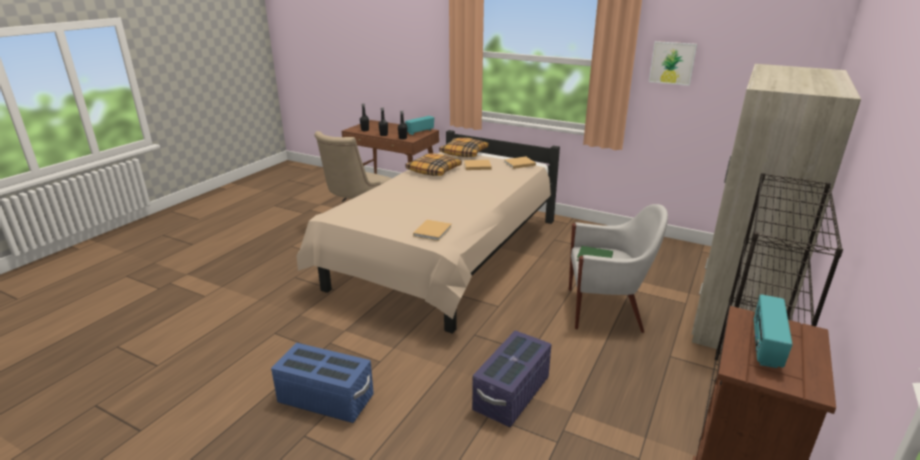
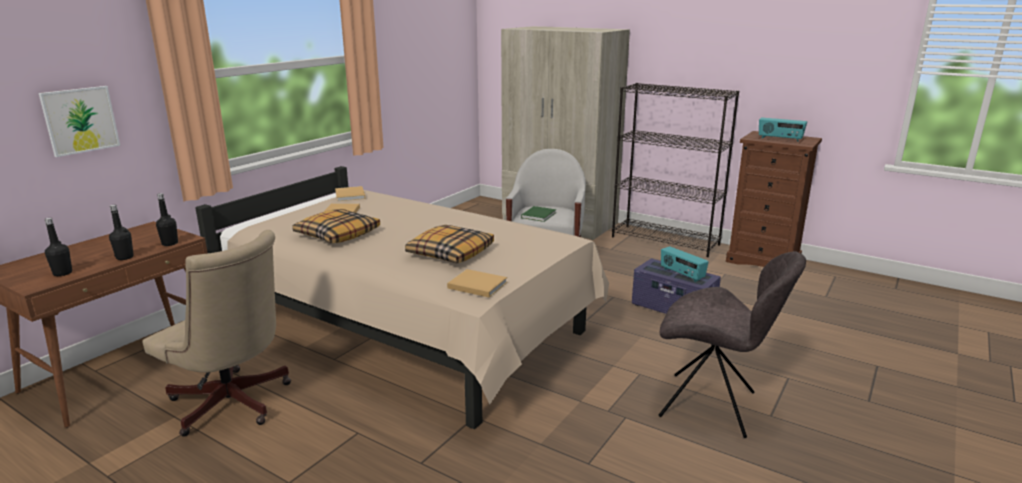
camera: 85 degrees left, 5 degrees down
(326, 399) = (712, 406): blue storage box -> grey chair
(420, 132) = (147, 232): radio -> radio (681, 274)
(433, 231) = (544, 238): beige book -> beige book (476, 285)
(464, 153) = (274, 217): pillow -> pillow (450, 253)
(672, 63) = (394, 47): picture -> picture (80, 120)

